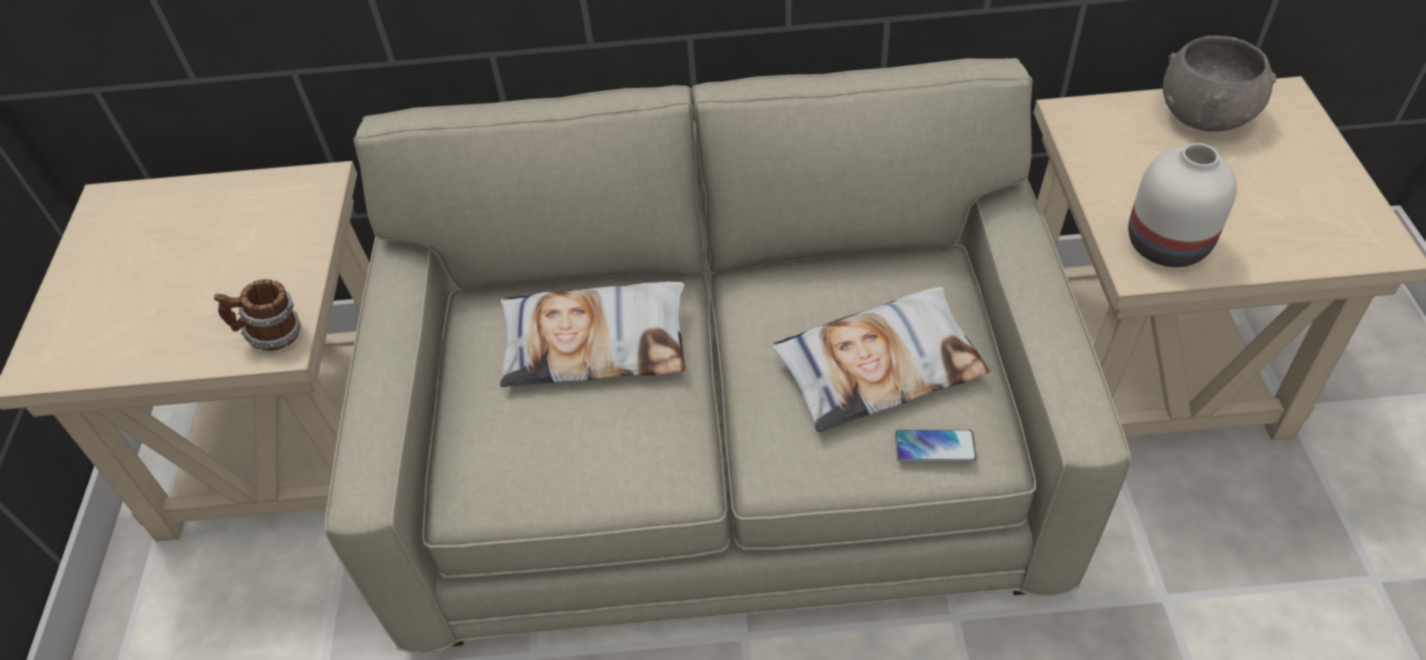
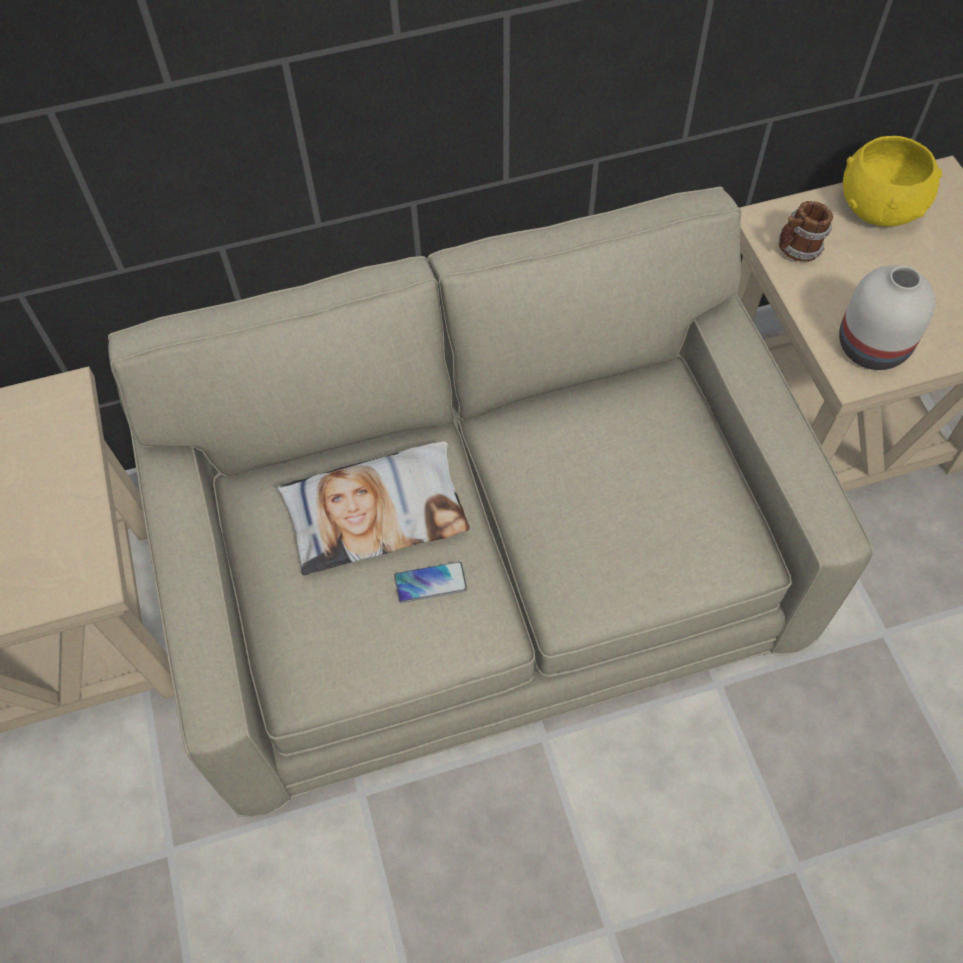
camera: 15 degrees left, 10 degrees up
(272, 336) = (76, 573): mug -> mug (796, 251)
(879, 366) = (639, 493): pillow -> none
(935, 447) = (704, 563): phone -> phone (430, 582)
(1207, 114) = (881, 206): grey bowl -> yellow bowl

